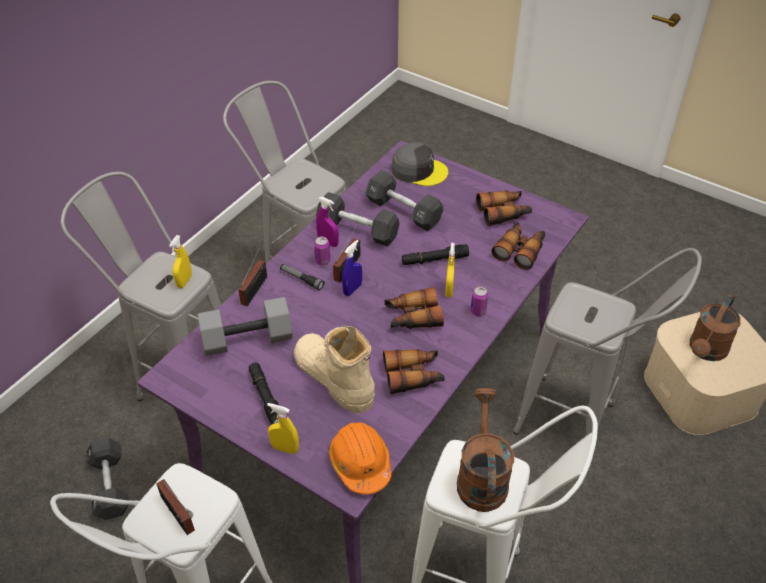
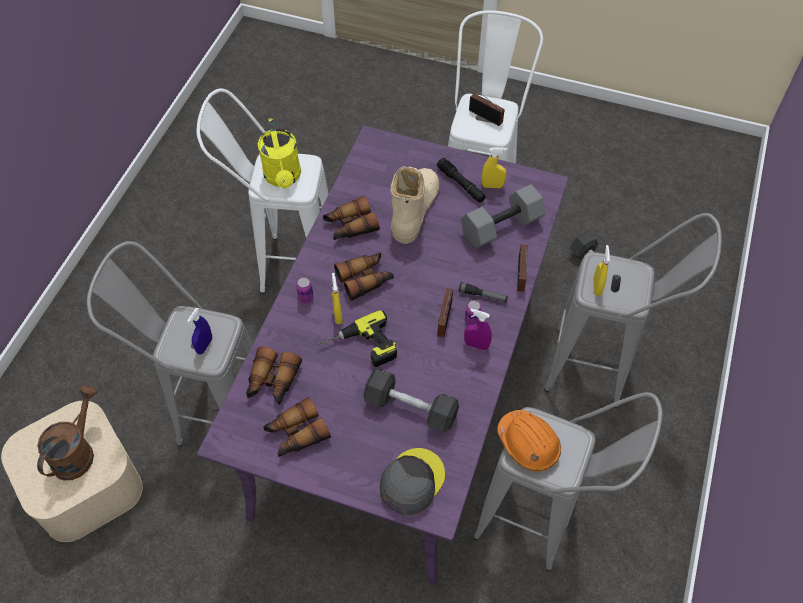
camera: 165 degrees right, 10 degrees up
(285, 448) = (429, 153): yellow spray bottle -> yellow spray bottle (492, 186)
(334, 378) = (414, 210): beige boot -> beige boot turned 105 degrees counterclockwise
(352, 289) = (430, 295): blue spray bottle -> blue spray bottle (204, 345)
(358, 230) = (452, 369): black dumbbell -> none
(360, 463) = (371, 155): orange hard hat -> orange hard hat (528, 444)
(419, 170) = (411, 481): grey cap -> grey cap turned 120 degrees clockwise
(434, 260) = (360, 348): black flashlight -> power drill
(481, 477) = (283, 178): brown watering can -> yellow watering can

